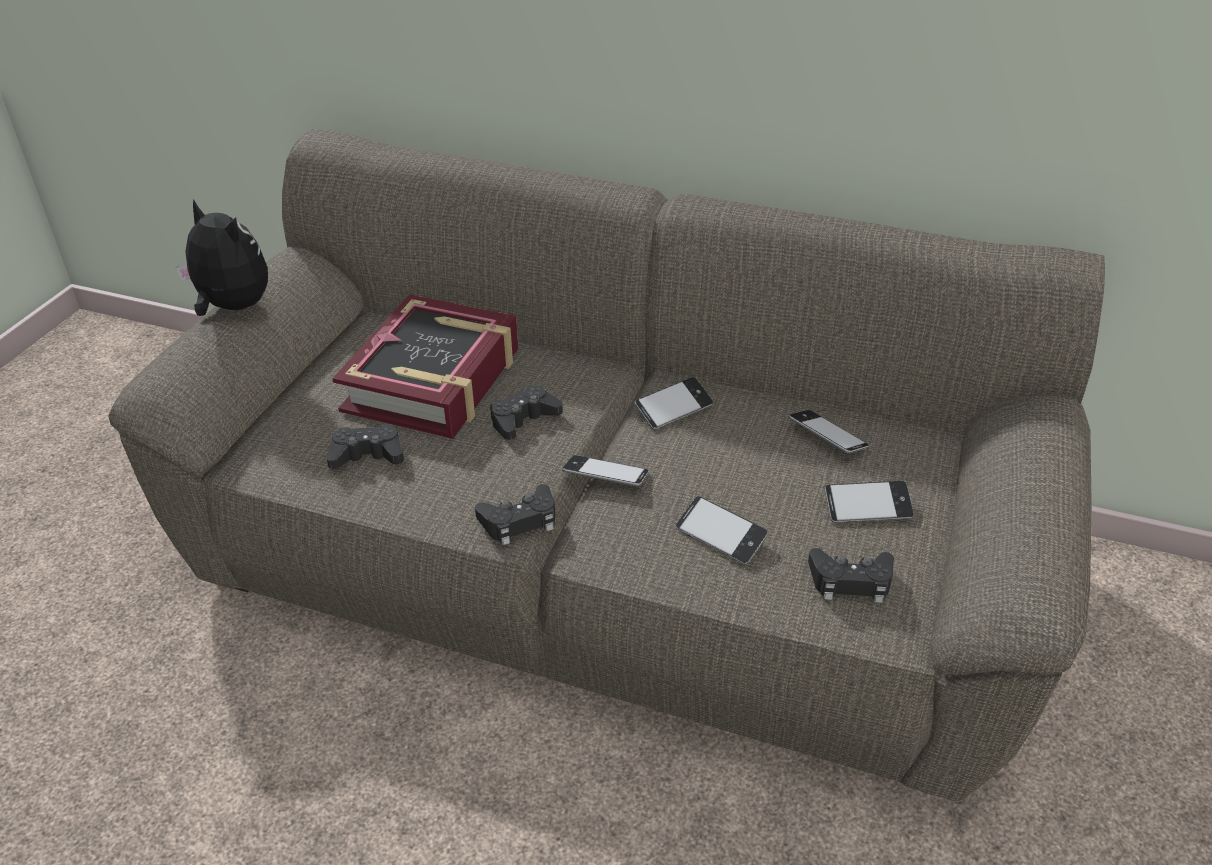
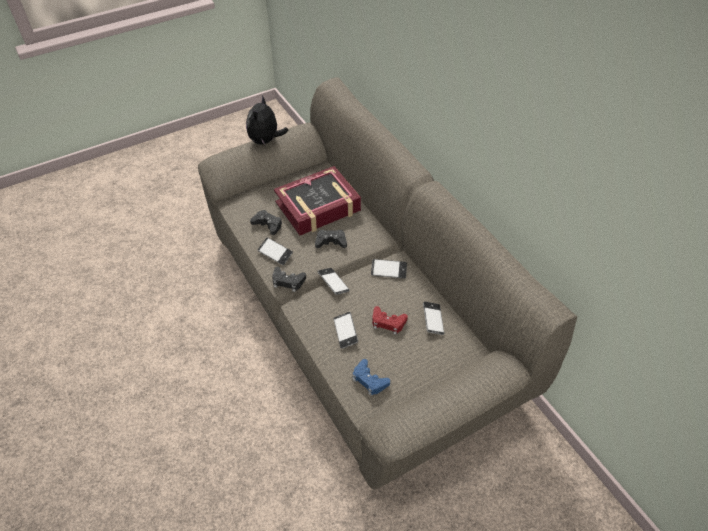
camera: 40 degrees right, 10 degrees up
(232, 307) = (266, 141): plush toy -> plush toy turned 150 degrees counterclockwise
(768, 480) = (388, 322): none -> red game controller
(850, 581) = (369, 380): black game controller -> blue game controller
(867, 507) = (411, 358): phone -> phone (275, 253)

